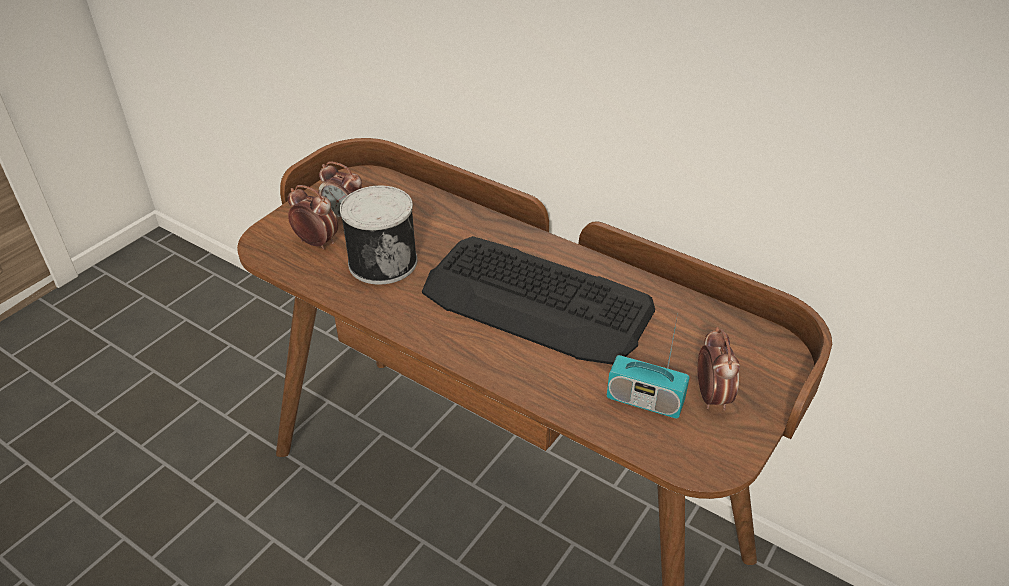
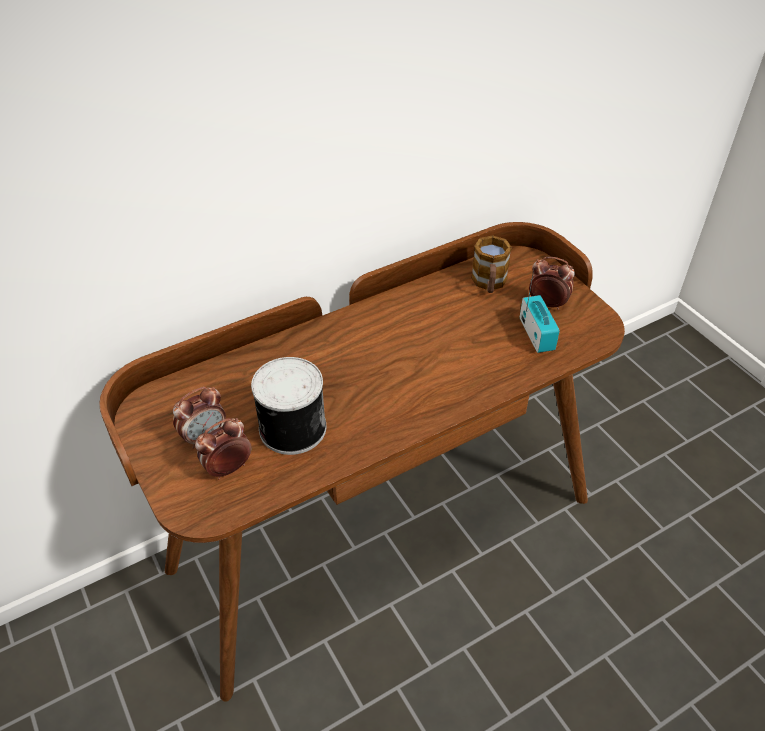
camera: 65 degrees left, 5 degrees up
(536, 301) = (406, 350): keyboard -> none
(645, 401) = (537, 334): radio -> radio turned 60 degrees counterclockwise
(702, 335) = (489, 284): none -> mug

